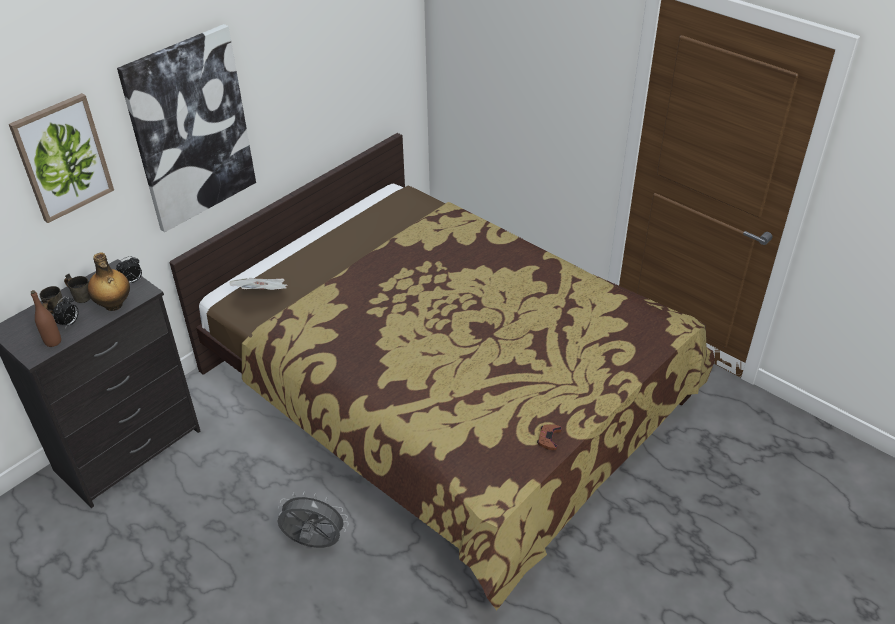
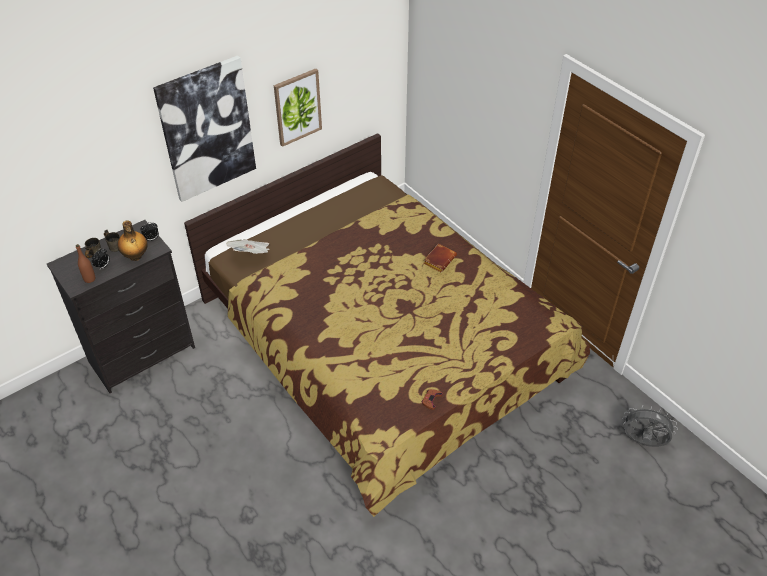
camera: 10 degrees right, 5 degrees up
(62, 158) = (109, 148): picture -> picture (297, 107)
(314, 544) = (258, 445): grey fan -> grey fan (642, 442)
(509, 269) = (439, 259): none -> brown book

